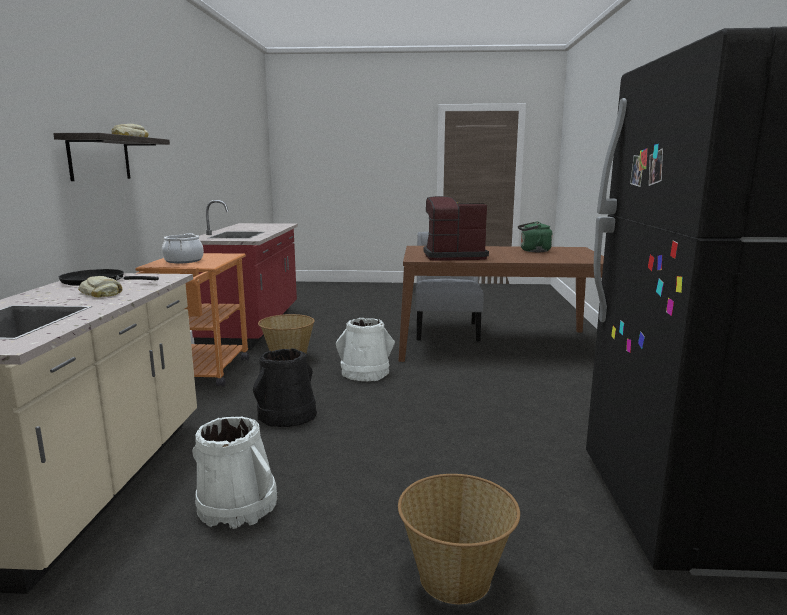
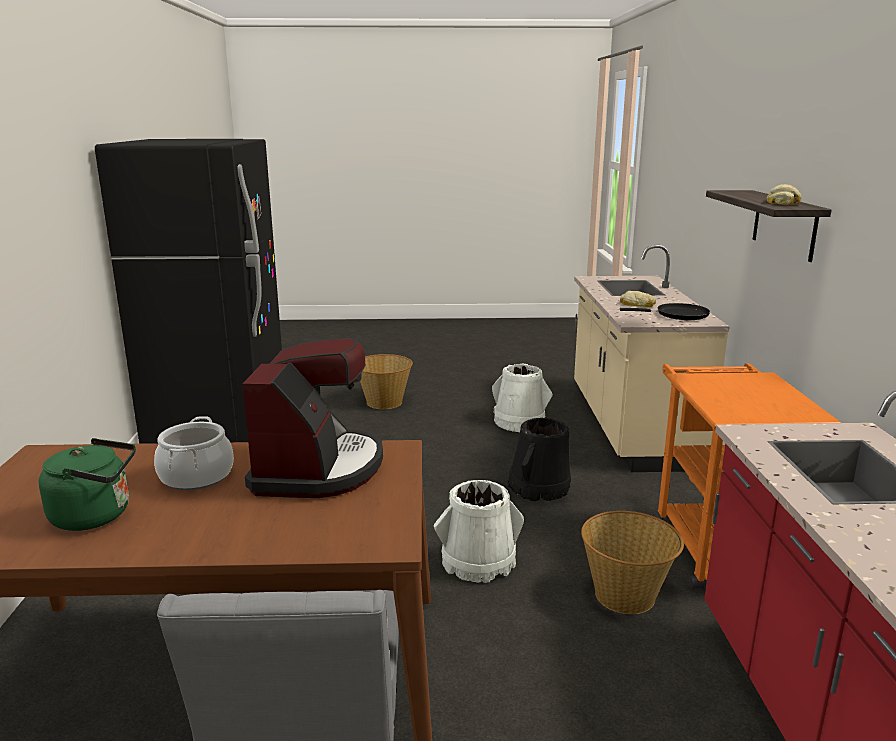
camera: 175 degrees right, 5 degrees up
(183, 261) = (752, 390): cooking pot -> cooking pot (197, 476)
(453, 256) = (318, 468): coffee machine -> coffee machine turned 75 degrees counterclockwise

